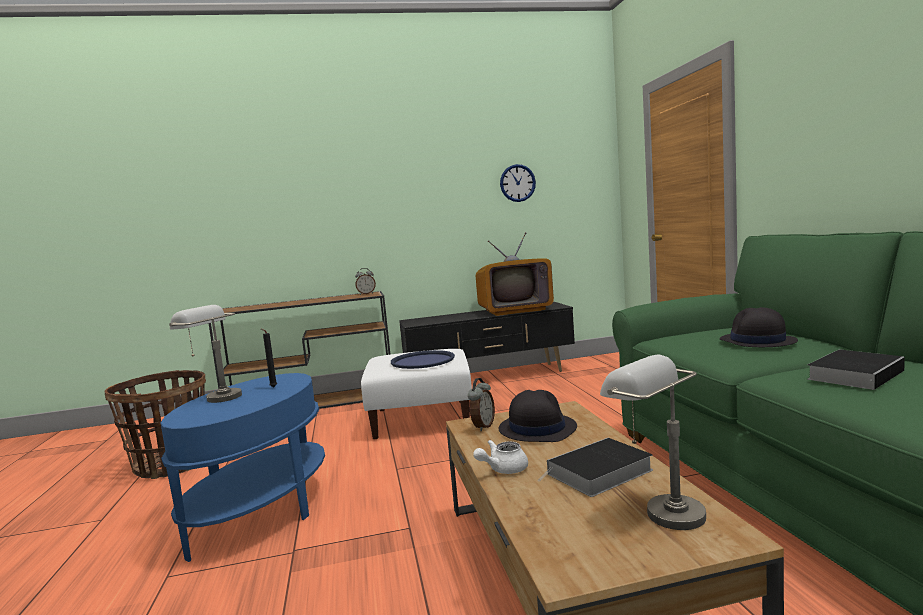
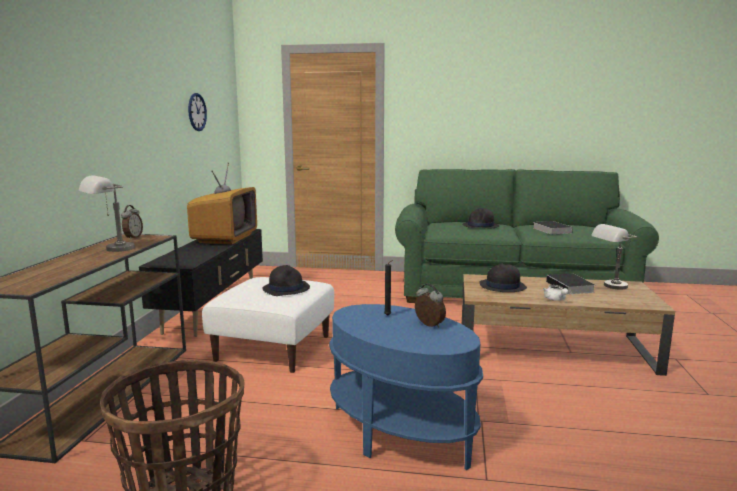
camera: 70 degrees left, 5 degrees up
(215, 397) = (388, 335): grey table lamp -> grey table lamp (111, 250)
(422, 361) = (286, 288): blue tray -> black hat
(482, 426) = (486, 294): alarm clock -> alarm clock (428, 325)

